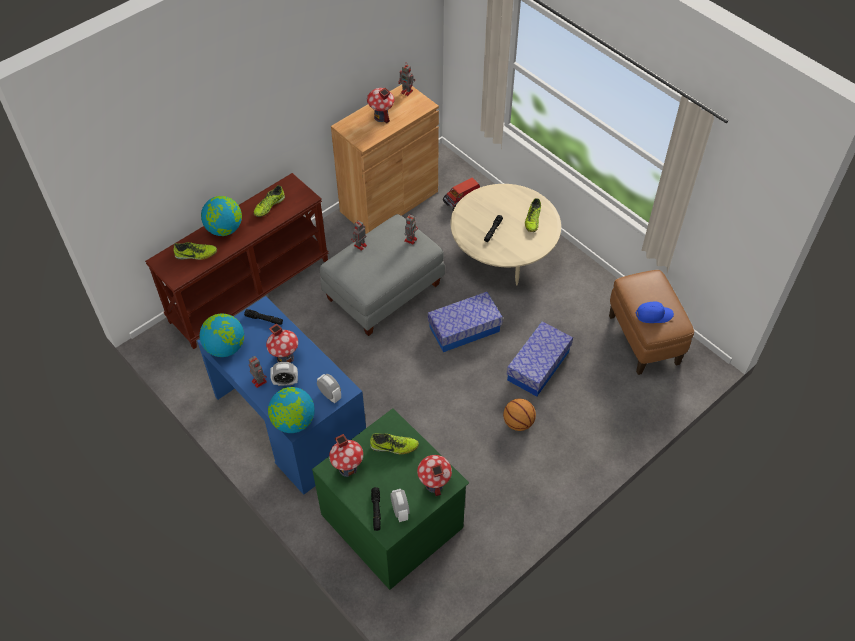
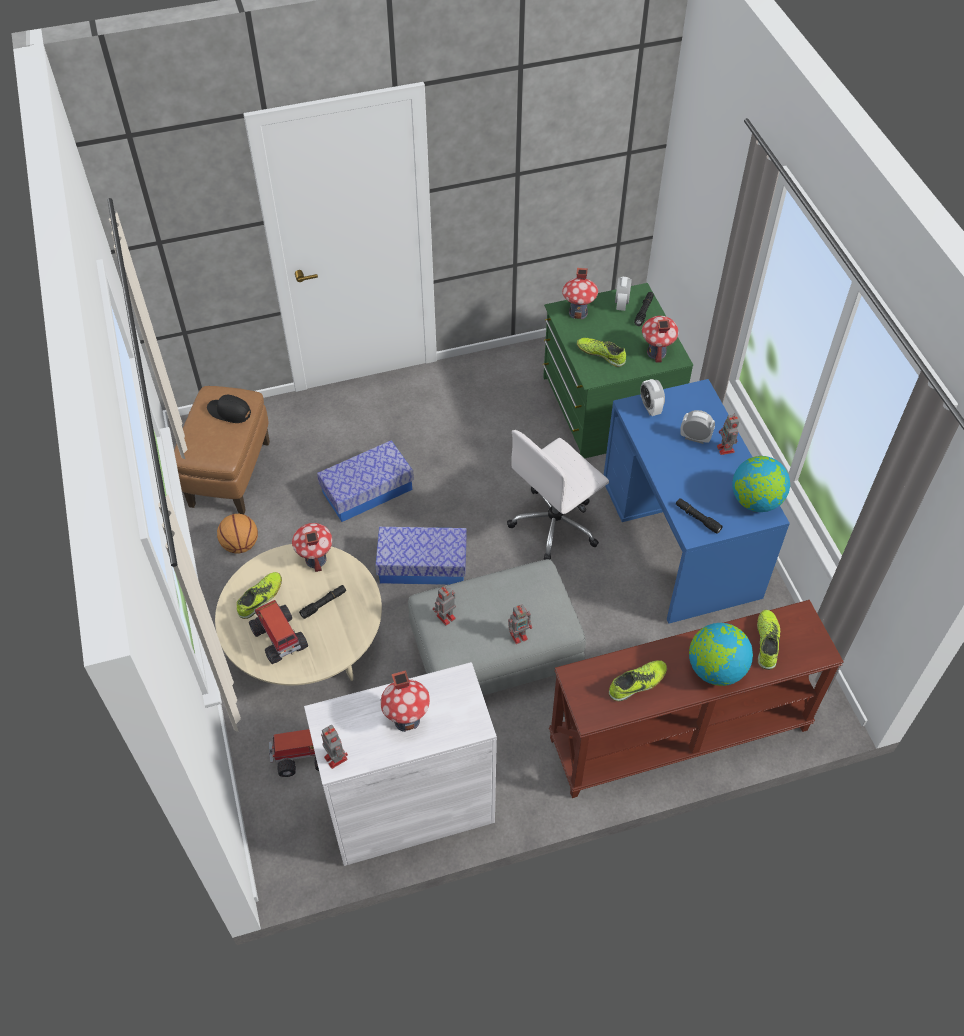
camera: 155 degrees left, 0 degrees up
(196, 255) = (767, 642): shoe -> shoe turned 75 degrees clockwise
(285, 358) = (686, 463): toy house -> toy house (315, 559)
(293, 422) = (700, 396): globe -> none
(387, 395) = (555, 524): none -> white office chair
(389, 201) = (410, 808): brown cabinet -> white cabinet
(503, 204) = (280, 639): none -> toy truck
(518, 422) = (429, 444): basketball -> basketball (240, 545)
(654, 315) = (229, 412): blue cap -> black cap

